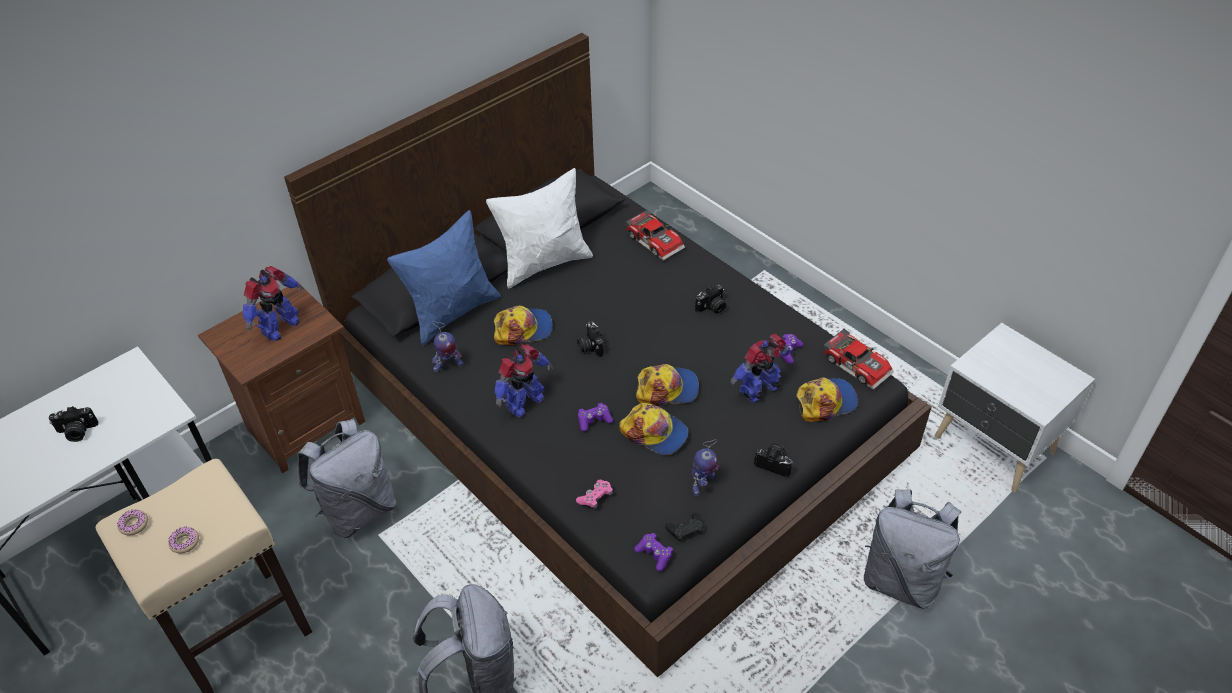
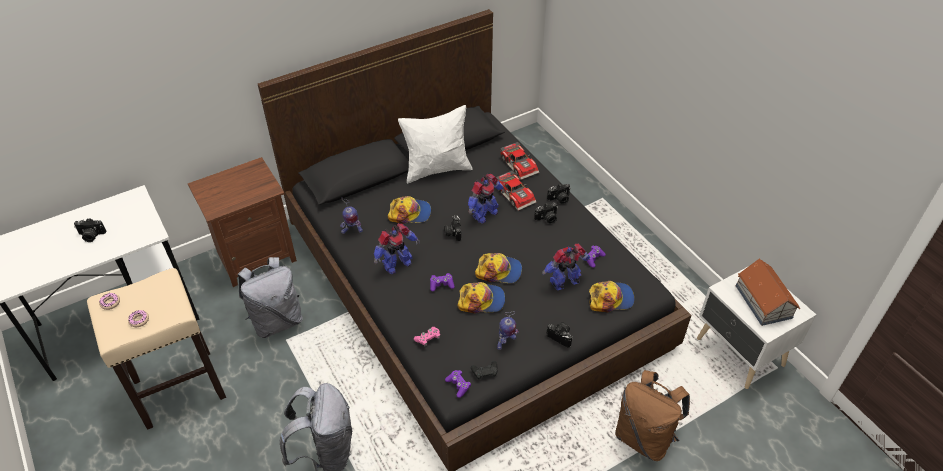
camera: 10 degrees right, 0 degrees up
(279, 327) = (241, 186): toy robot -> toy robot (484, 214)
(452, 312) = (364, 194): blue pillow -> none
(654, 433) = (481, 300): cap -> cap turned 45 degrees counterclockwise
(721, 279) = (559, 199): none -> camera
(858, 364) = (642, 275): toy car -> toy car (516, 194)
(902, 579) = (644, 437): grey backpack -> brown backpack
(1024, 372) = (763, 301): none -> toy house

